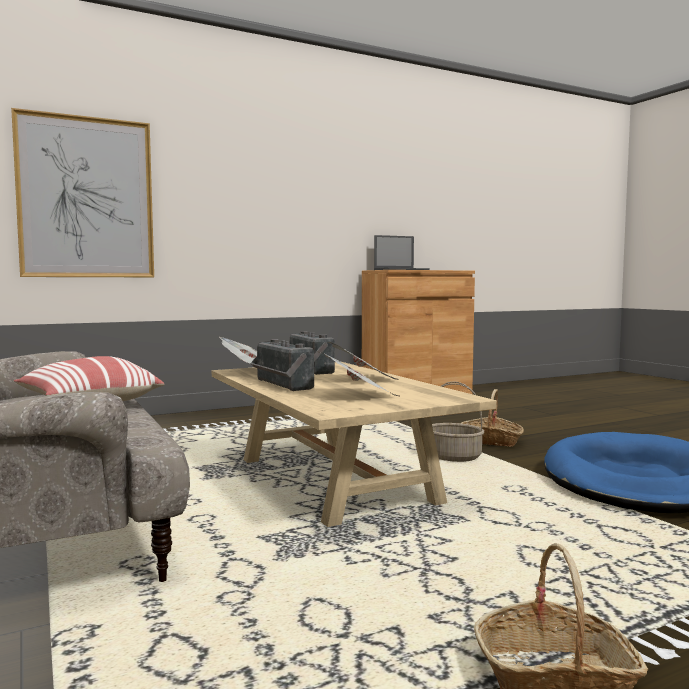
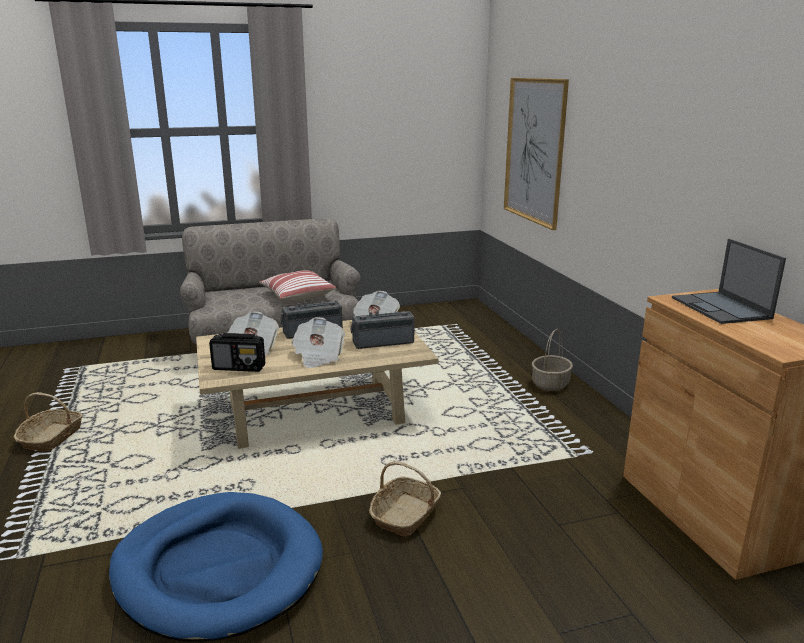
camera: 100 degrees right, 15 degrees up
(421, 394) = (239, 367): none -> radio
(454, 457) = (351, 477): basket -> basket (550, 384)

